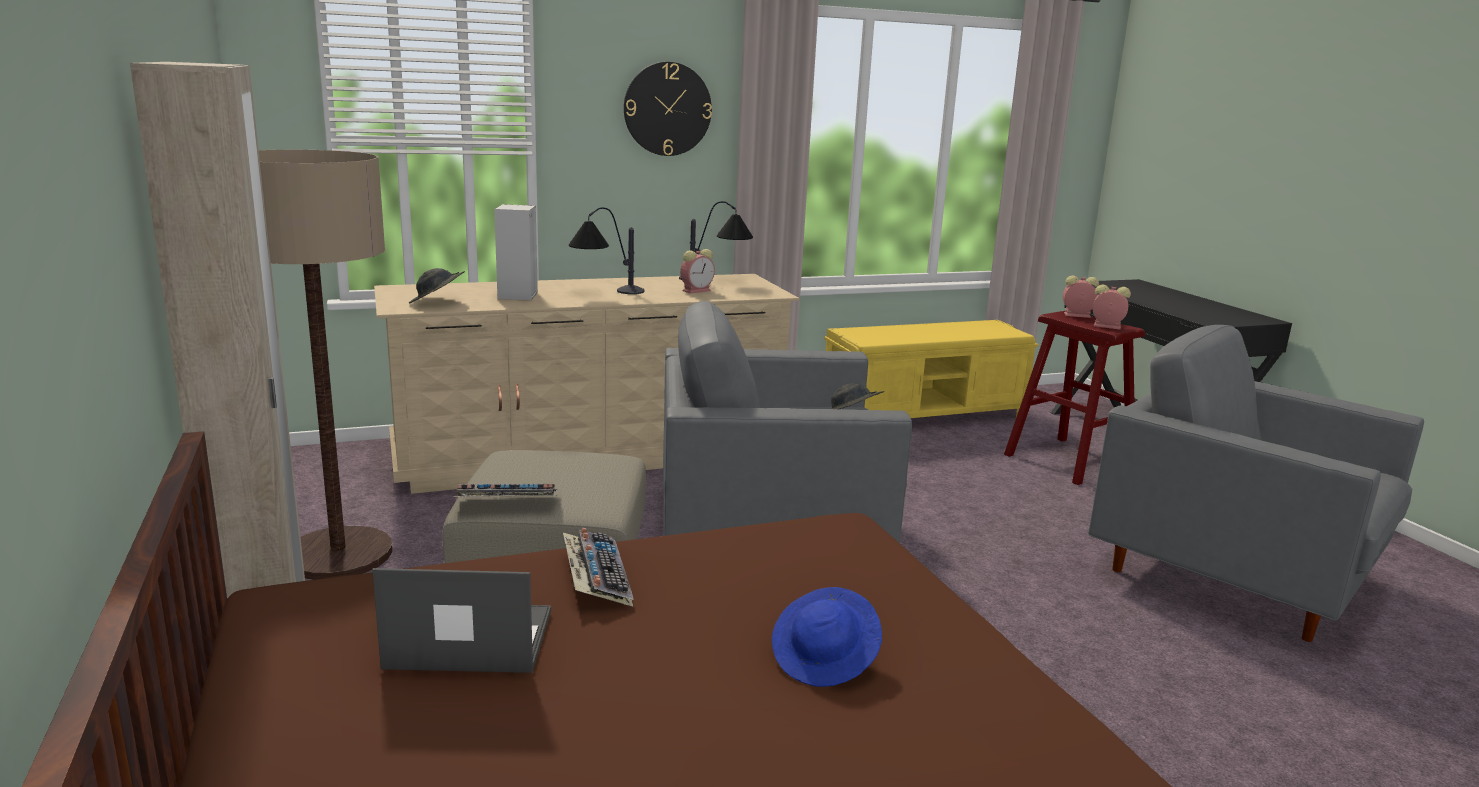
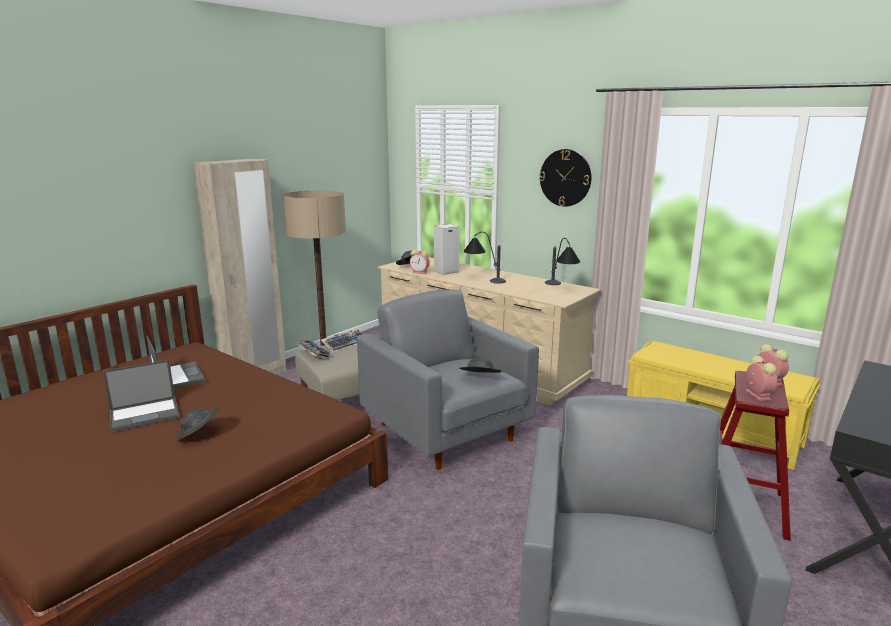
camera: 60 degrees right, 0 degrees up
(595, 577) = (239, 380): keyboard -> keyboard (344, 344)
(657, 707) = (146, 414): none -> laptop
(697, 290) = (528, 289): alarm clock -> alarm clock (420, 272)
(825, 659) = (199, 435): blue hat -> grey hat

